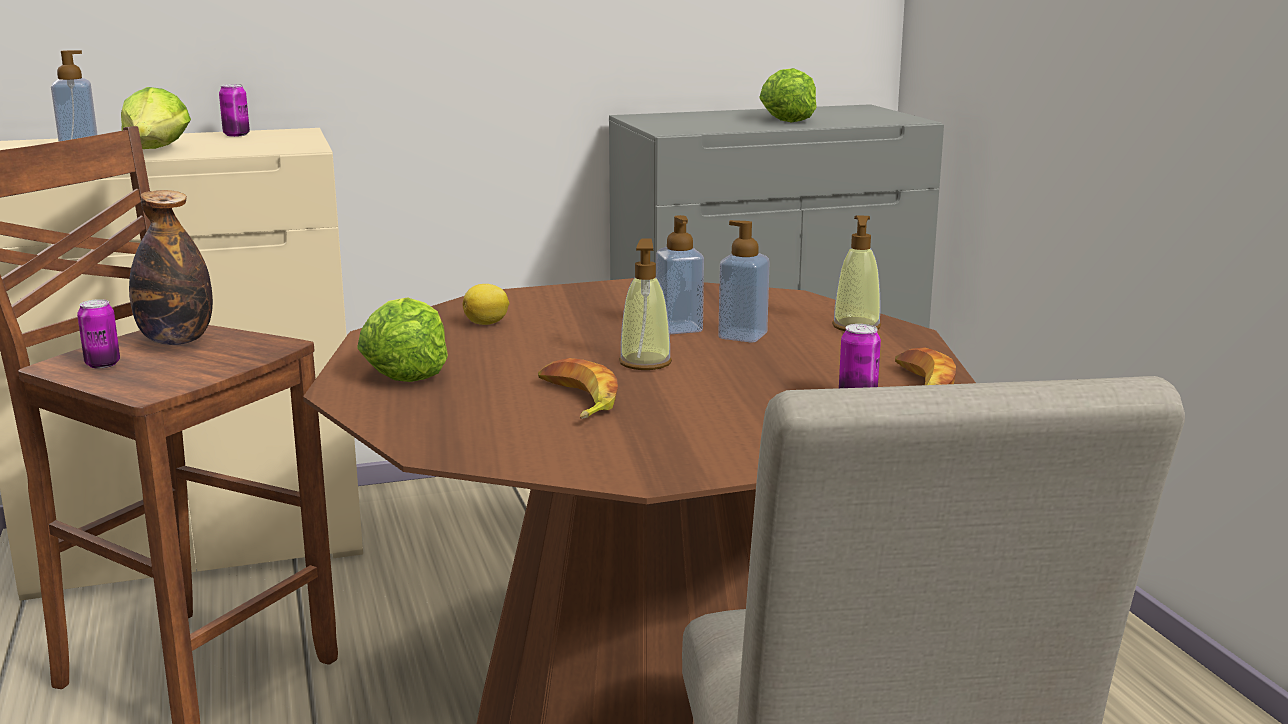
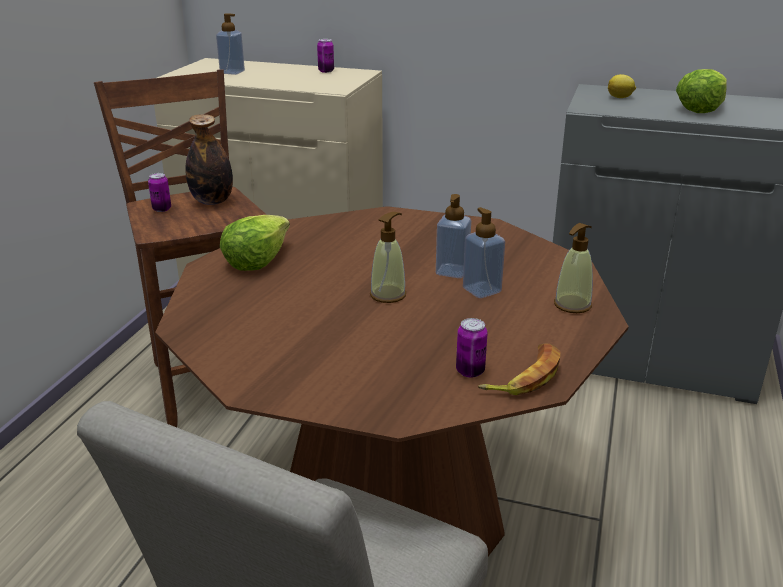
camera: 35 degrees right, 10 degrees up
(157, 151) = (263, 79): lettuce -> none
(487, 323) = (351, 235): lemon -> lemon (620, 97)
(576, 400) = (305, 313): banana -> none

